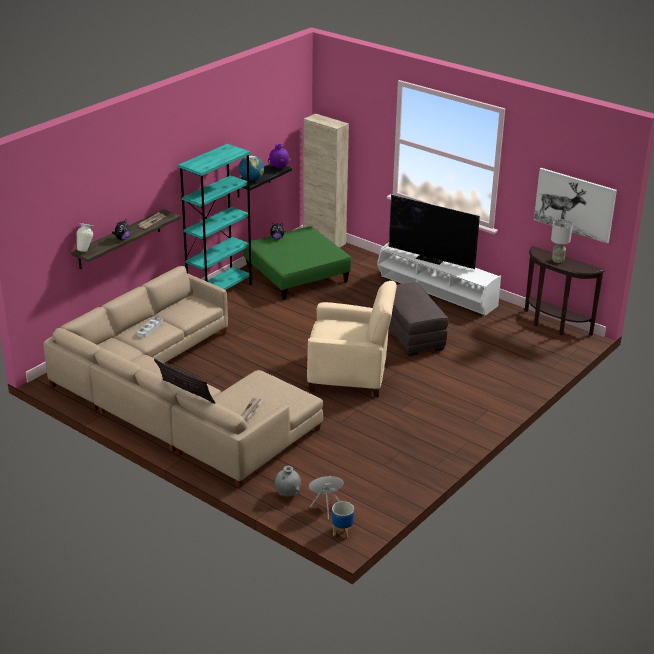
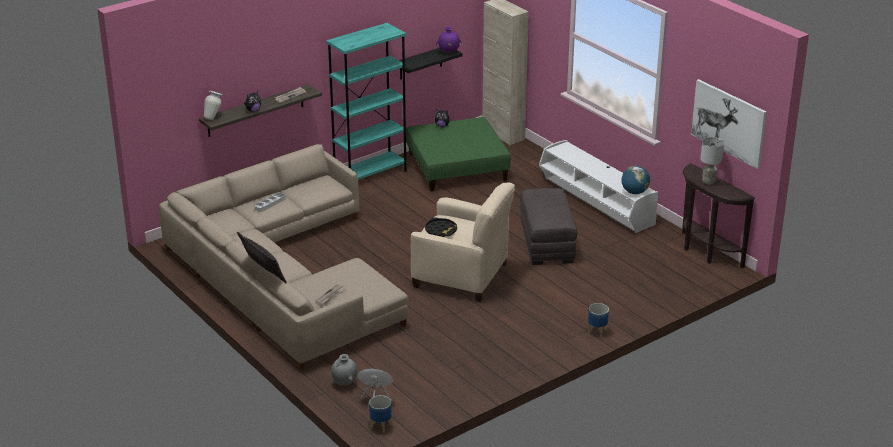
camera: 15 degrees right, 0 degrees up
(251, 179) = (414, 62): globe -> globe (634, 192)
(330, 334) = (441, 230): none -> black tray
(431, 258) = (592, 165): television -> none
(496, 410) = (597, 331): none -> planter

